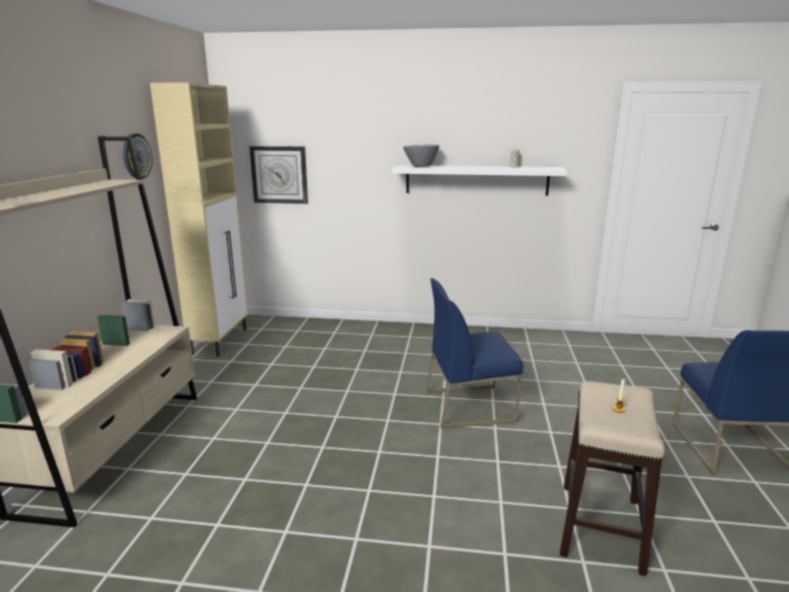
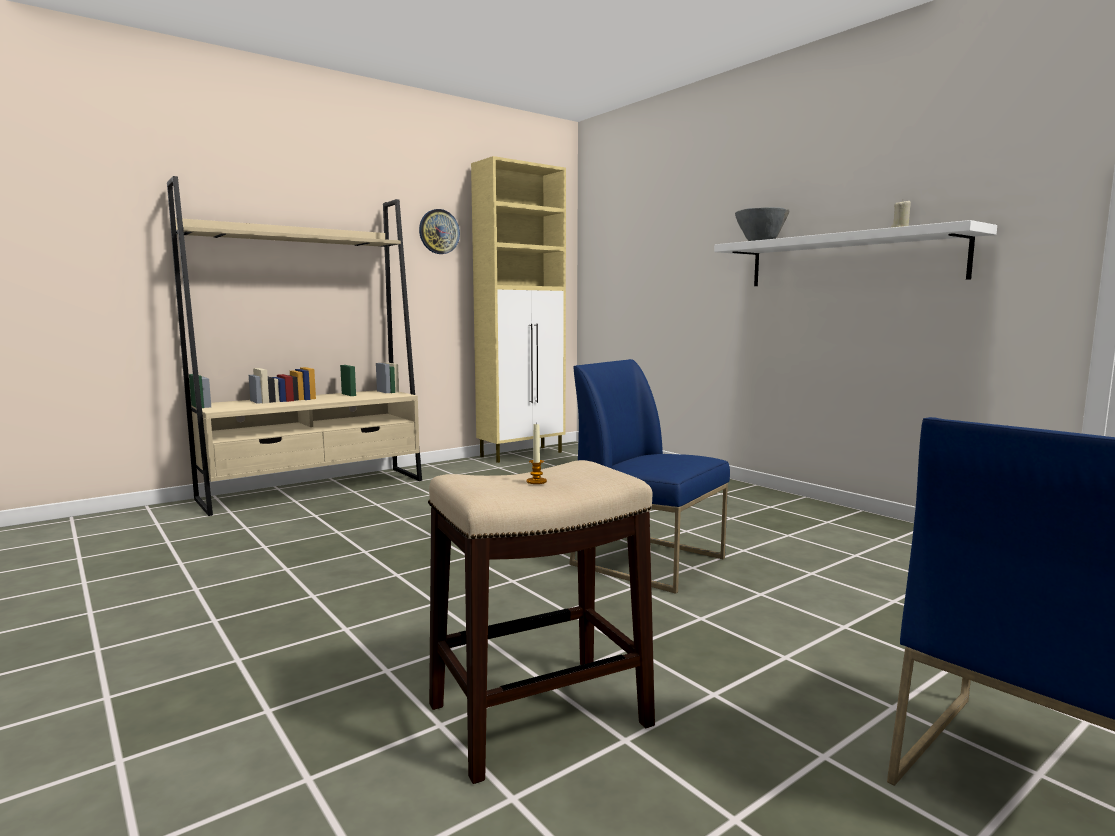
camera: 45 degrees right, 10 degrees down
(279, 174) = (625, 271): wall clock -> none

